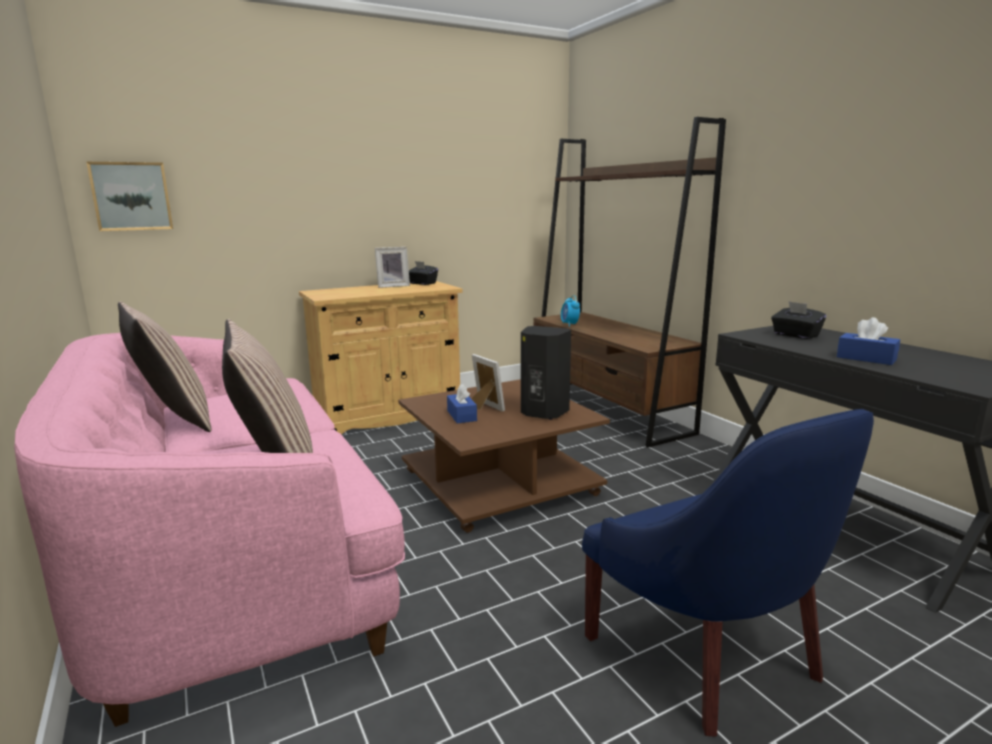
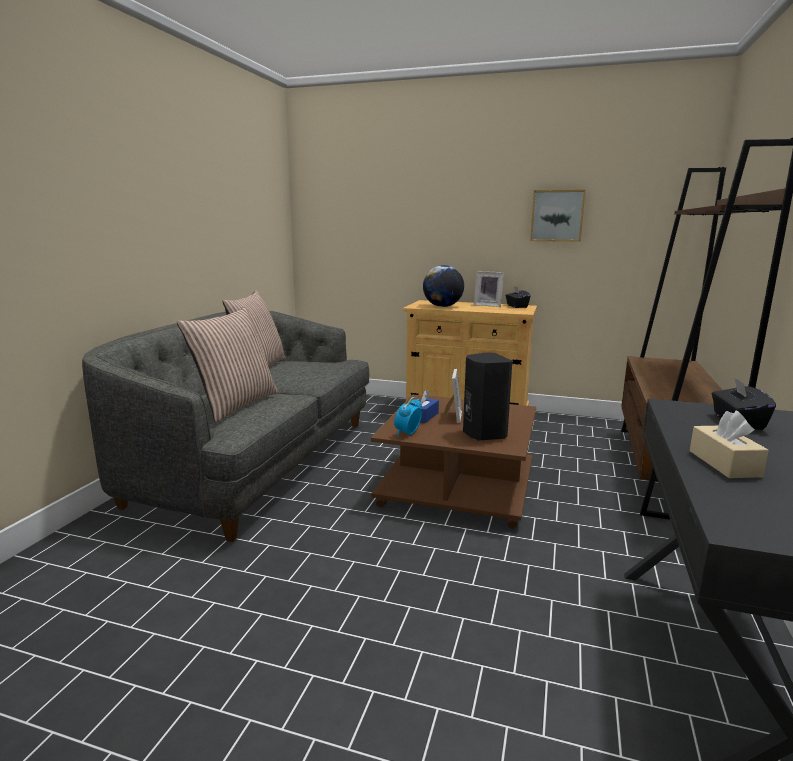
camera: 45 degrees right, 0 degrees up
(131, 196) = (324, 224): picture -> picture (557, 216)
(233, 557) = (255, 462): pink sofa -> grey sofa
(353, 293) = (442, 306): none -> globe
(569, 324) = (644, 369): alarm clock -> alarm clock (407, 433)
(710, 655) = (379, 667): blue armchair -> none
(866, 358) = (724, 463): blue tissue box -> beige tissue box

